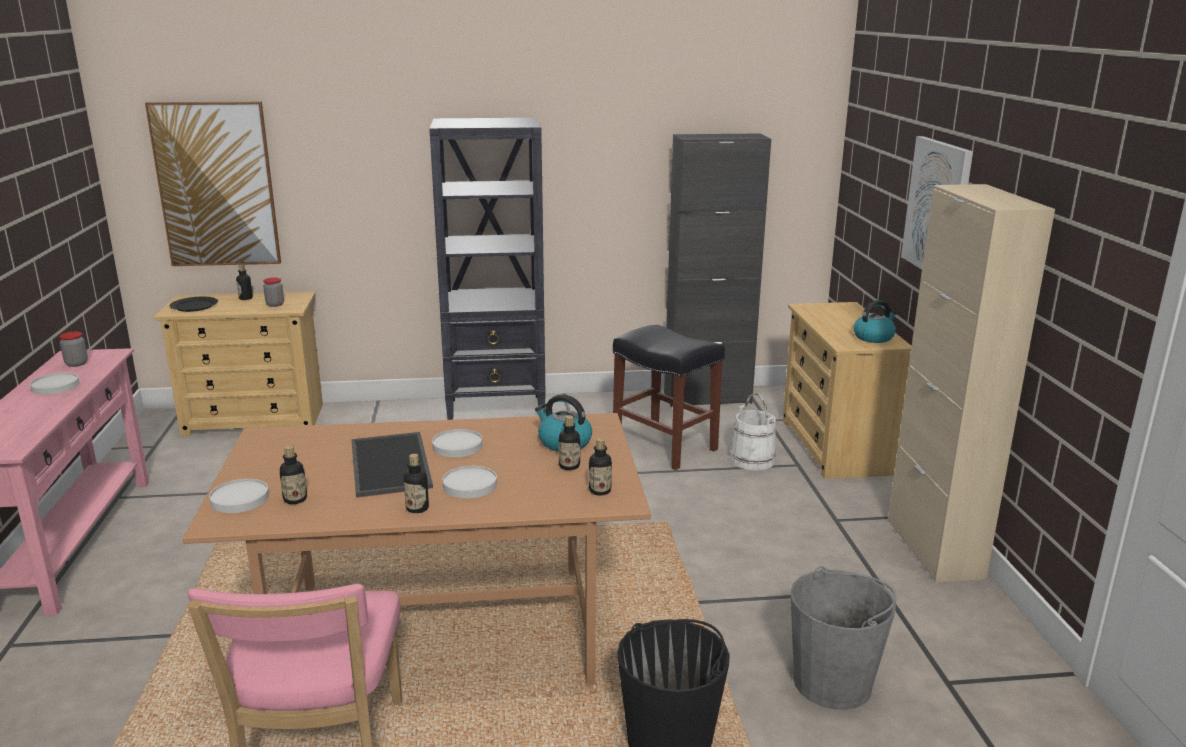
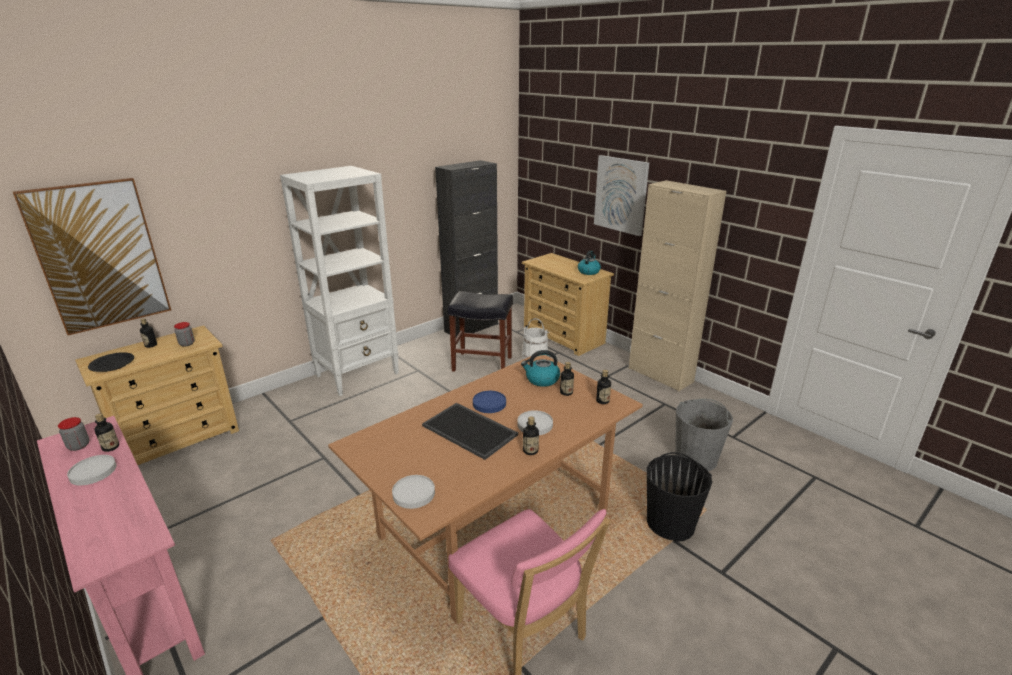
camera: 35 degrees left, 5 degrees up
(295, 499) = (450, 477): bottle -> bottle (111, 447)
(457, 446) = (489, 403): white plate -> blue plate
(497, 412) = (358, 374): black bookcase -> white bookcase

